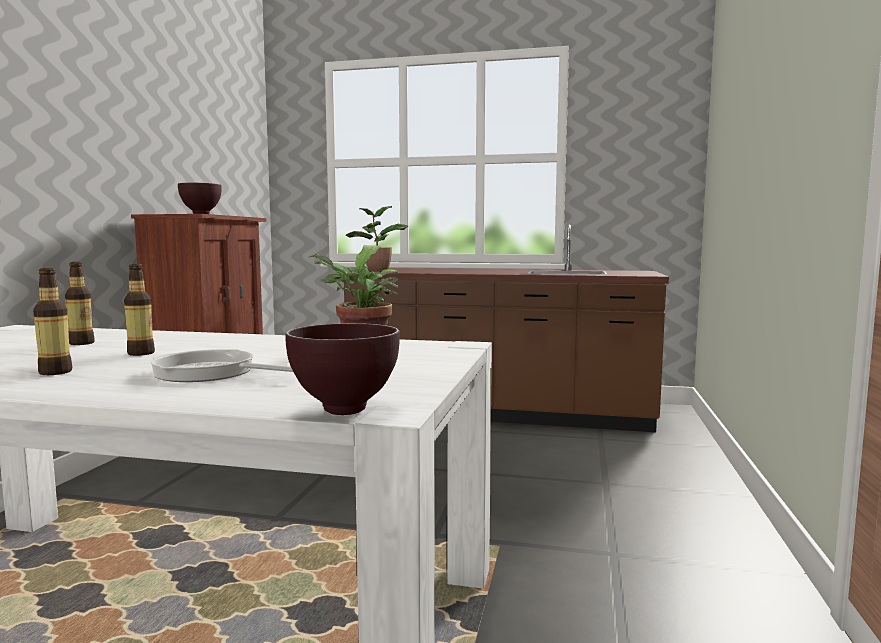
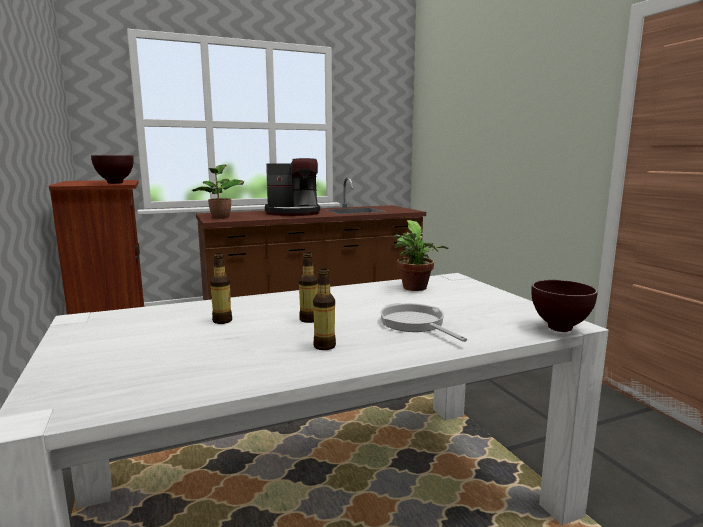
camera: 35 degrees left, 5 degrees up
(210, 373) = (414, 323): frying pan -> frying pan turned 75 degrees clockwise
(475, 271) = (293, 213): none -> coffee machine

